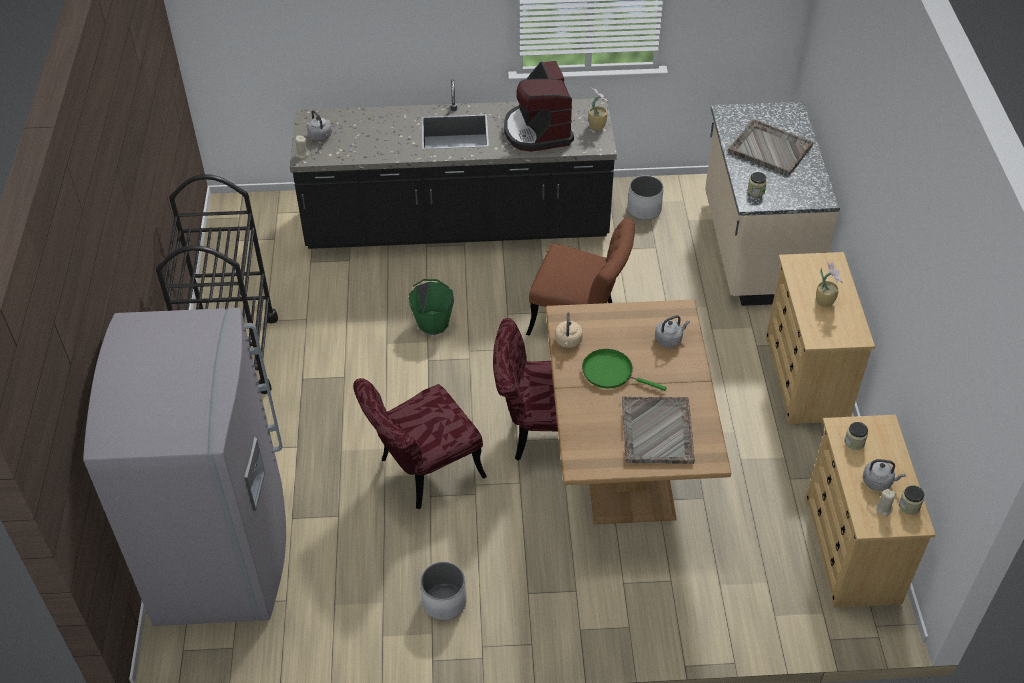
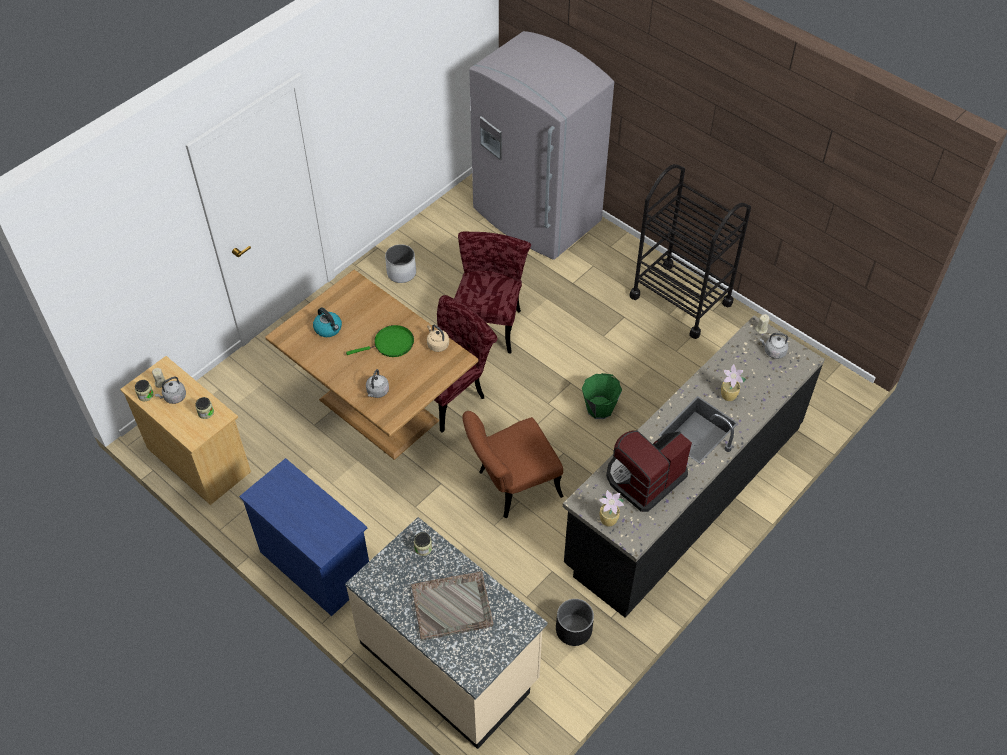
camera: 135 degrees right, 5 degrees up
(537, 130) = (644, 478): coffee machine -> coffee machine turned 75 degrees counterclockwise
(644, 210) = (573, 630): white planter -> black planter
(657, 432) = (328, 329): grey tray -> kettle
(806, 378) = (315, 564): beige dresser -> blue dresser
(824, 301) = (301, 508): potted plant -> potted plant (729, 396)

